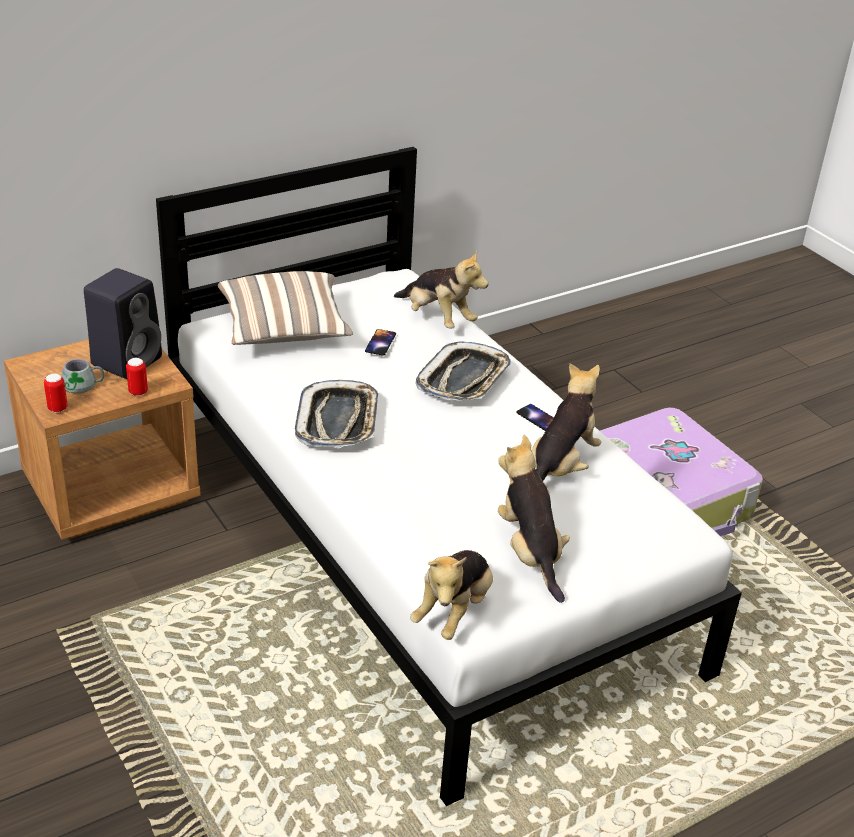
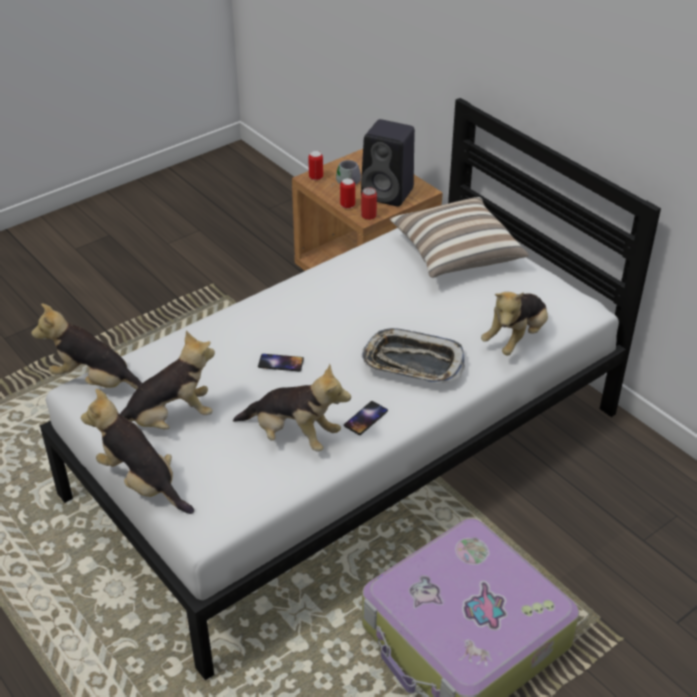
camera: 85 degrees right, 5 degrees up
(168, 380) = (368, 215): none -> can
(338, 421) = (326, 298): tray -> none
(380, 342) = (453, 306): phone -> phone (280, 363)
(628, 576) = (142, 482): none -> plush toy

